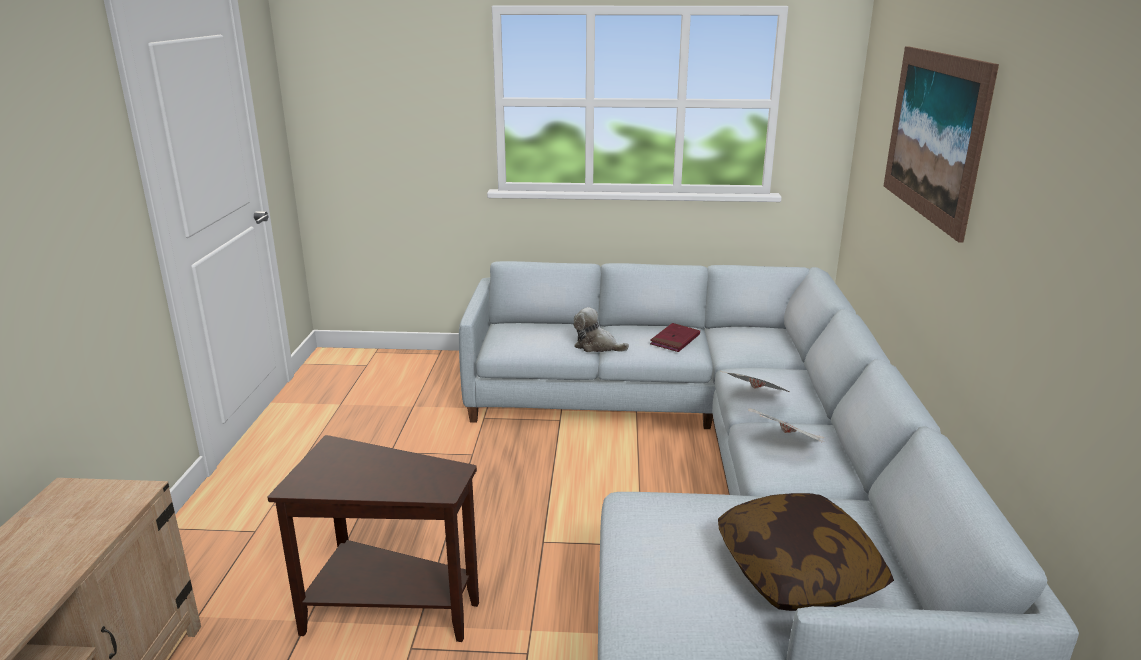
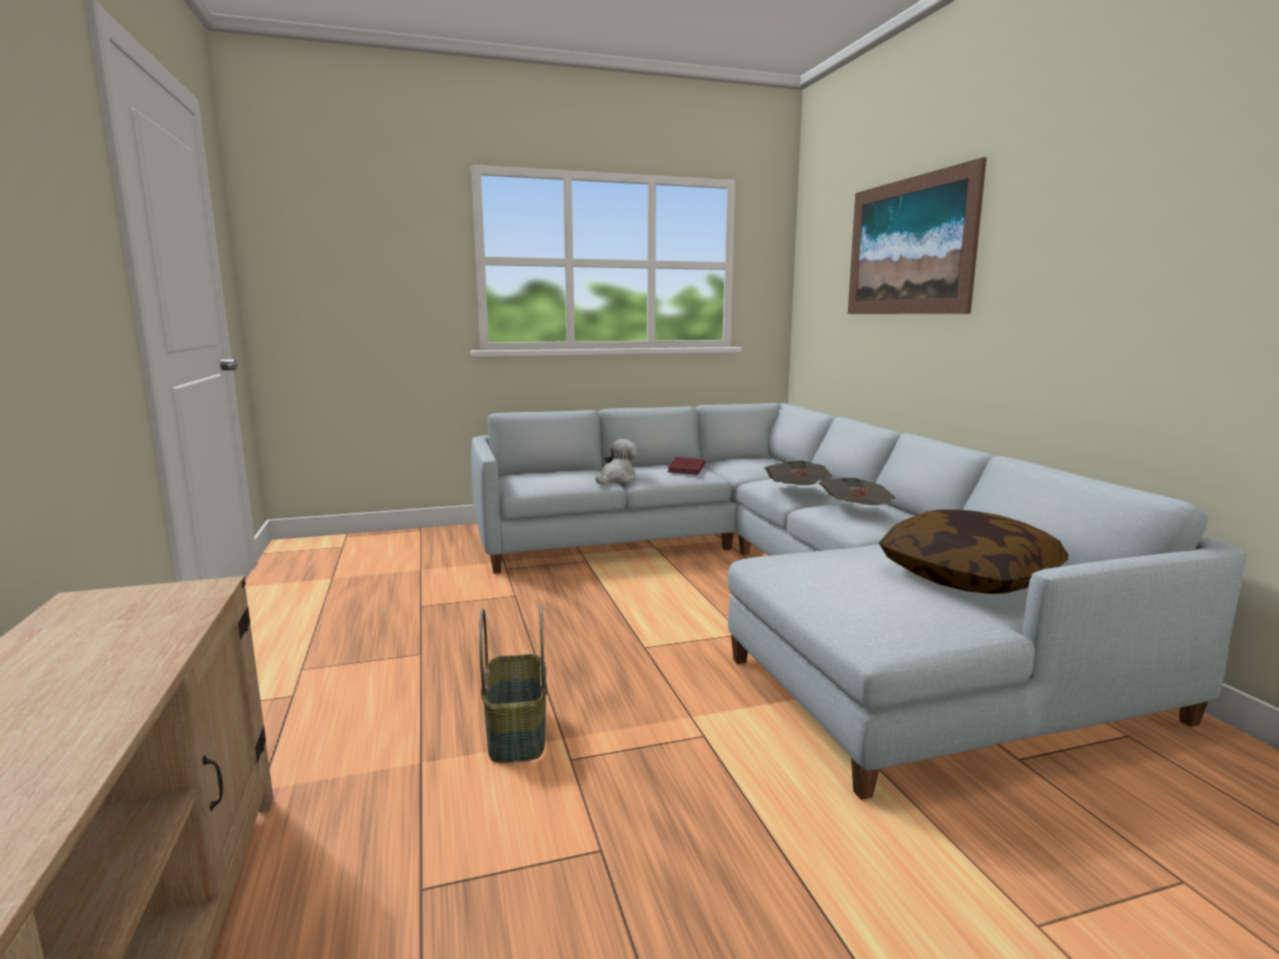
camera: 20 degrees left, 10 degrees down
(386, 610) = (515, 732): brown side table -> basket
(597, 346) = (617, 479): plush toy -> plush toy turned 120 degrees clockwise

